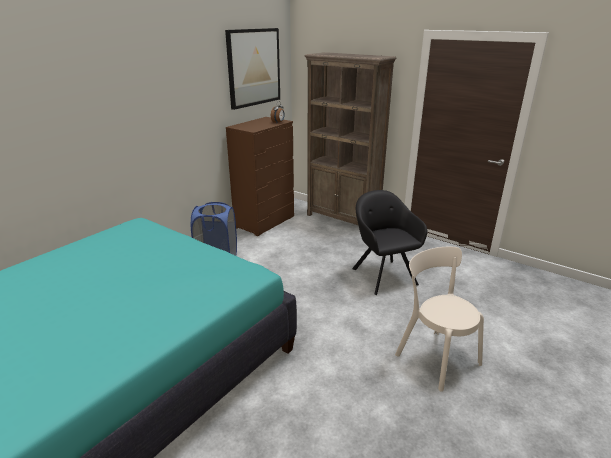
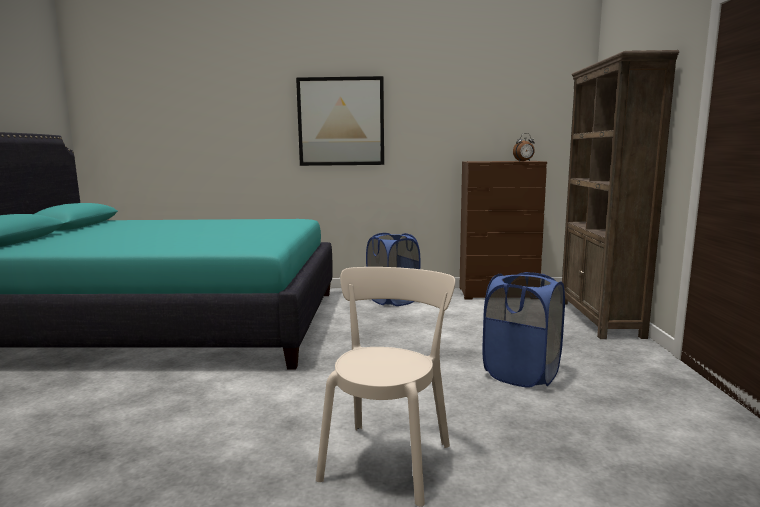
camera: 55 degrees right, 15 degrees down
(253, 67) = (519, 97): picture -> picture (341, 122)
(382, 275) = (521, 374): black armchair -> blue laundry basket

